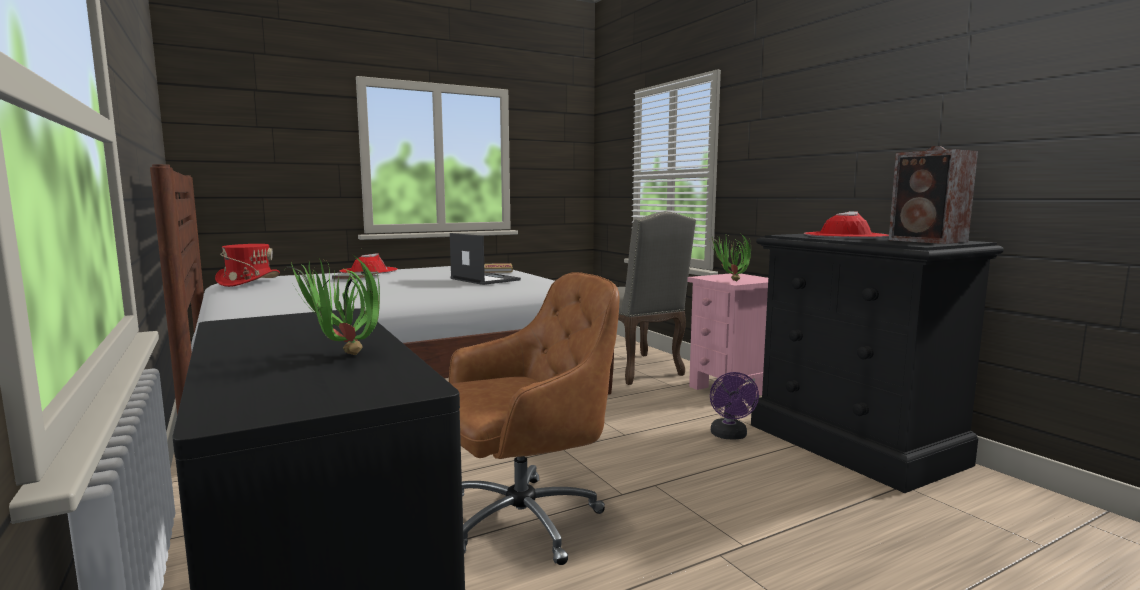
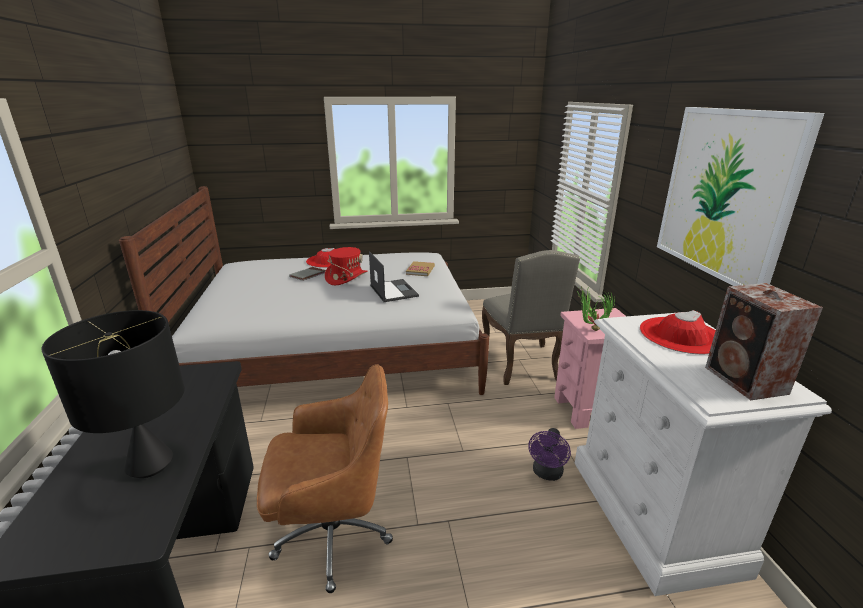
camera: 20 degrees right, 15 degrees up
(248, 282) = (239, 272): red hat -> red hat (346, 277)
(344, 358) = (150, 466): potted plant -> black table lamp
(846, 111) = (725, 194): none -> picture
(854, 444) = (653, 513): black dresser -> white dresser

